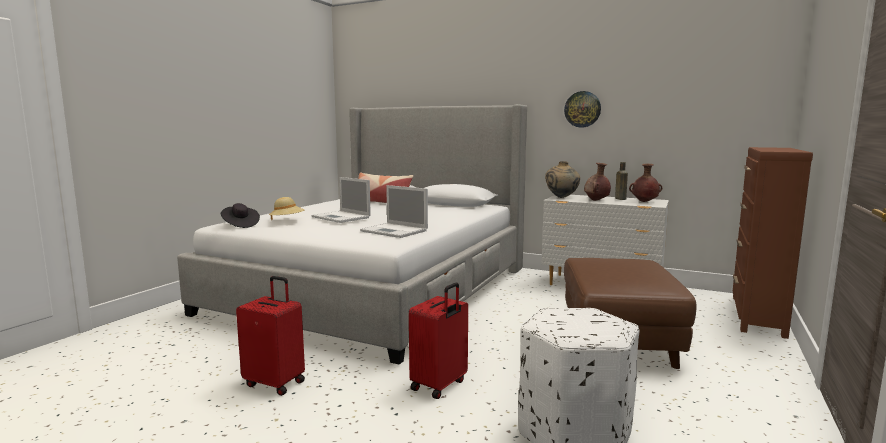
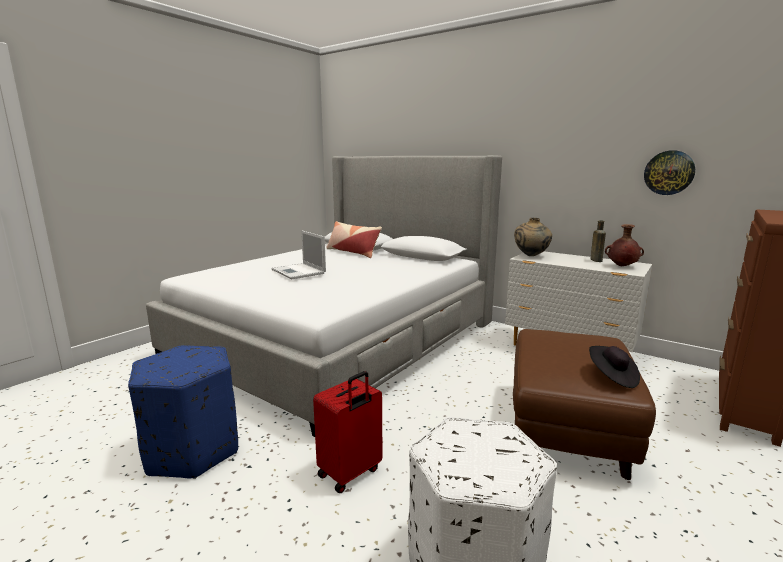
camera: 10 degrees right, 5 degrees up
(240, 225) = (200, 278): black hat -> black hat (612, 377)
(275, 383) = (193, 450): red suitcase -> blue ottoman
(287, 220) = (245, 274): beige hat -> none
(395, 231) = (338, 293): laptop -> none
(582, 109) = (561, 160): wall clock -> wall clock (669, 172)
(596, 200) = (567, 262): brown vase -> none

